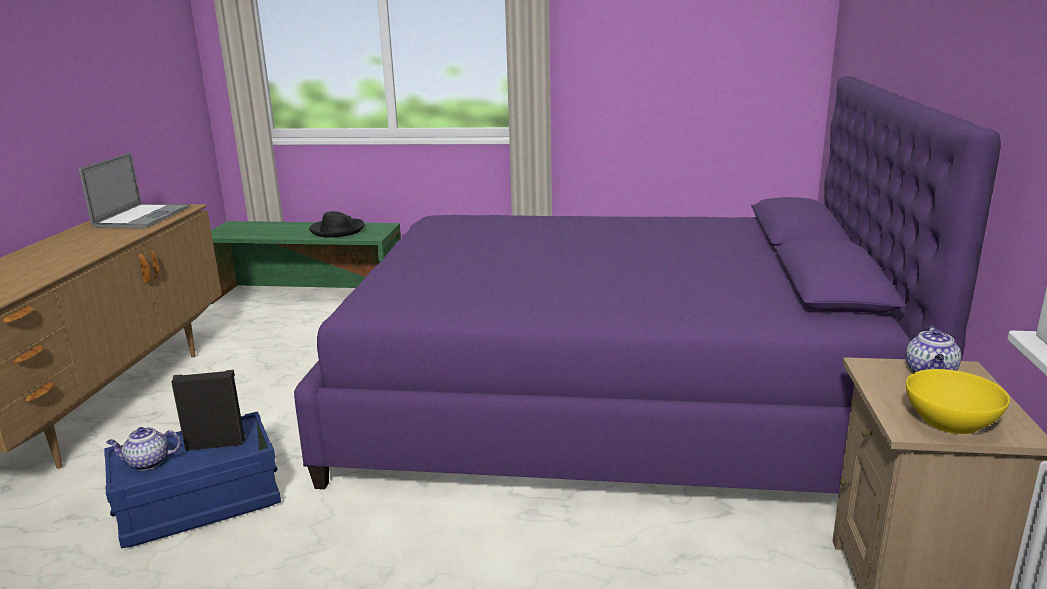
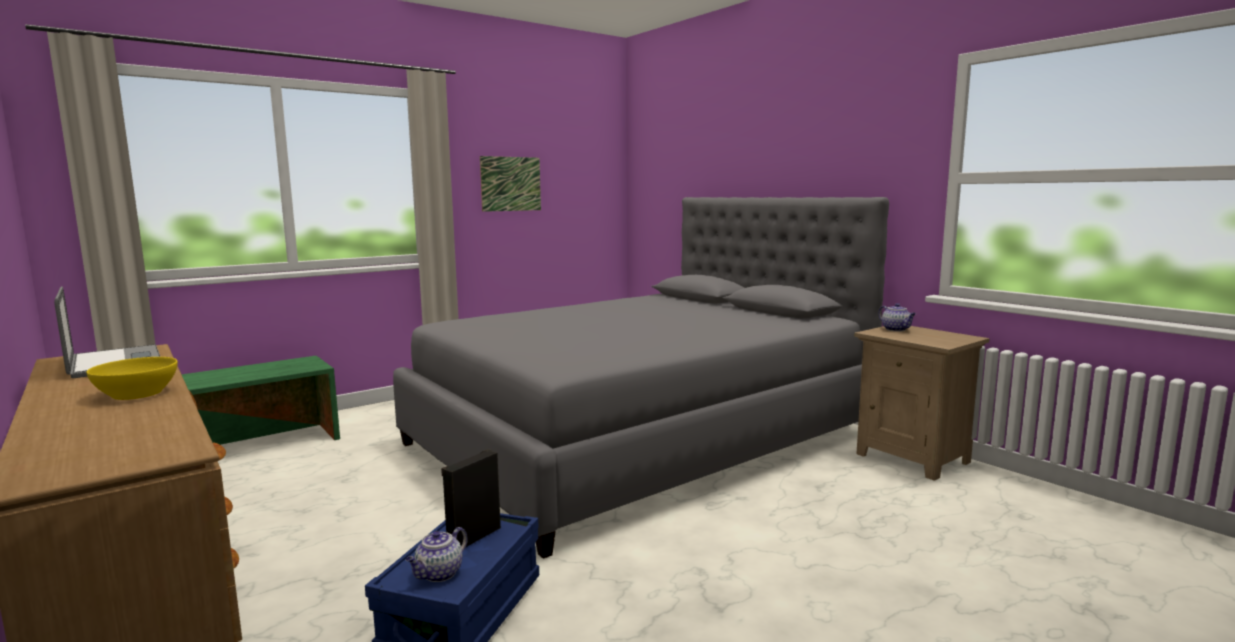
camera: 45 degrees left, 10 degrees down
(337, 230) = (261, 370): black hat -> none
(611, 403) = (641, 438): purple bed -> grey bed
(640, 45) = (511, 184): none -> picture
(950, 421) = (944, 339): yellow bowl -> yellow bowl (137, 393)

